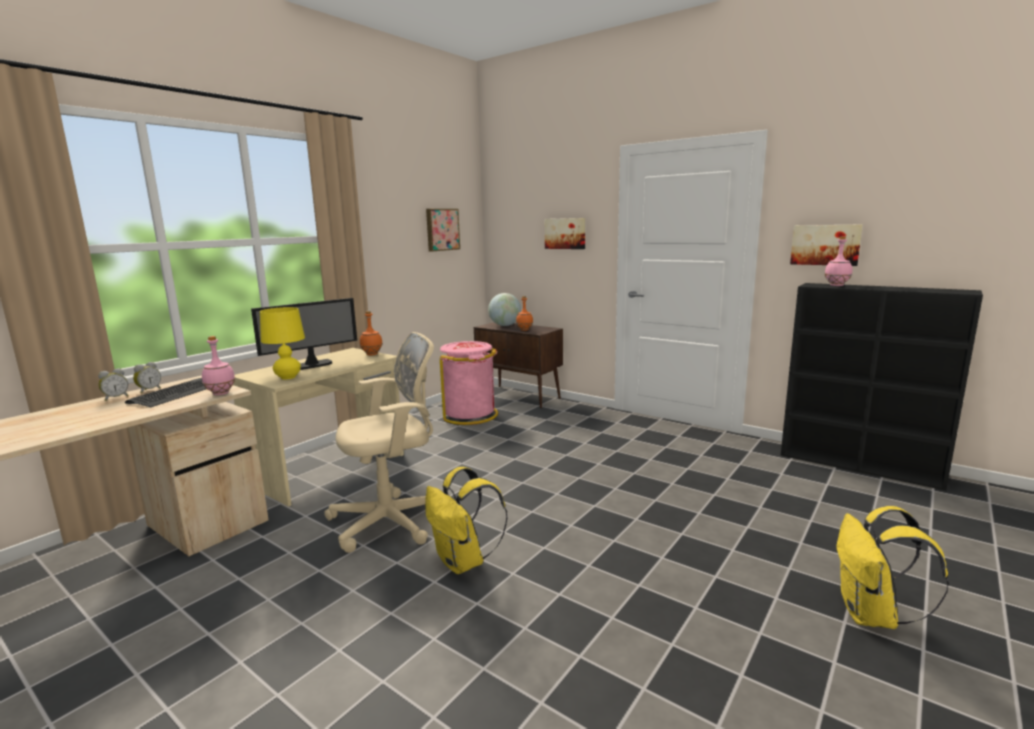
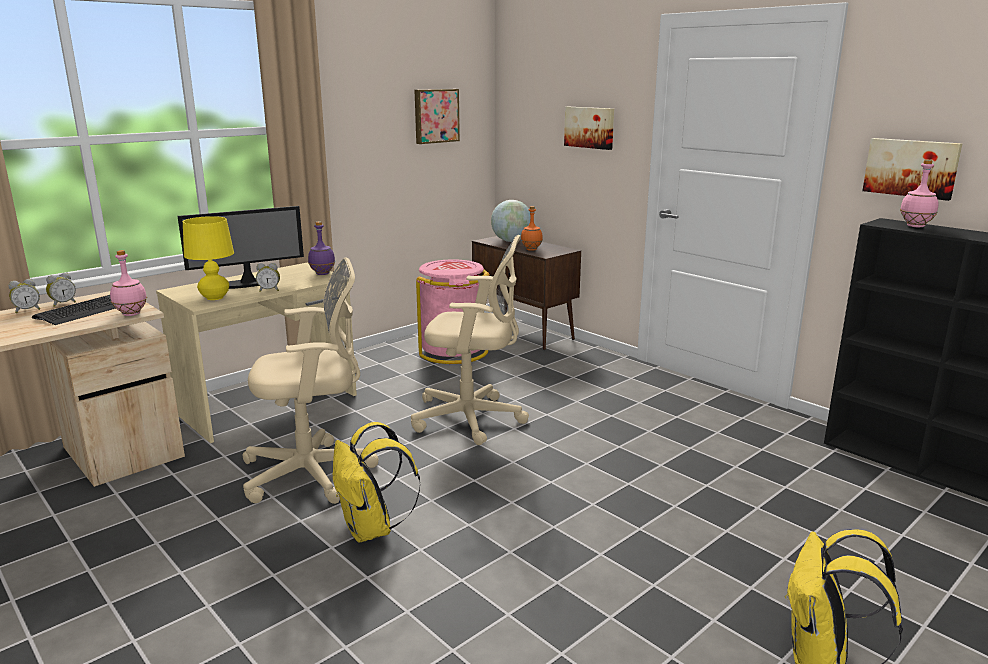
camera: 10 degrees right, 5 degrees up
(334, 369) = (269, 290): none -> alarm clock
(372, 354) = (323, 273): orange bottle -> purple bottle
(509, 464) = (472, 419): none -> beige office chair

